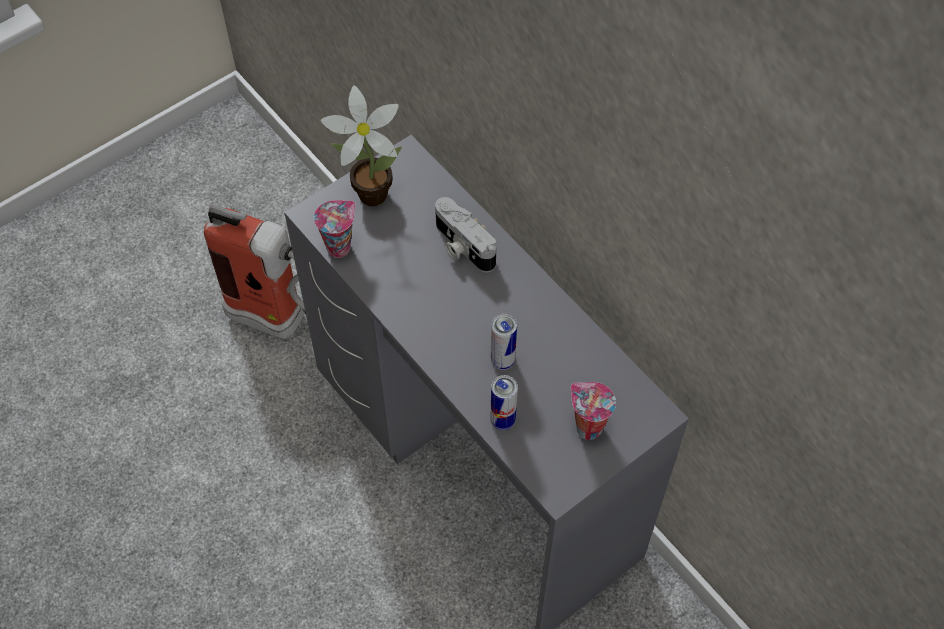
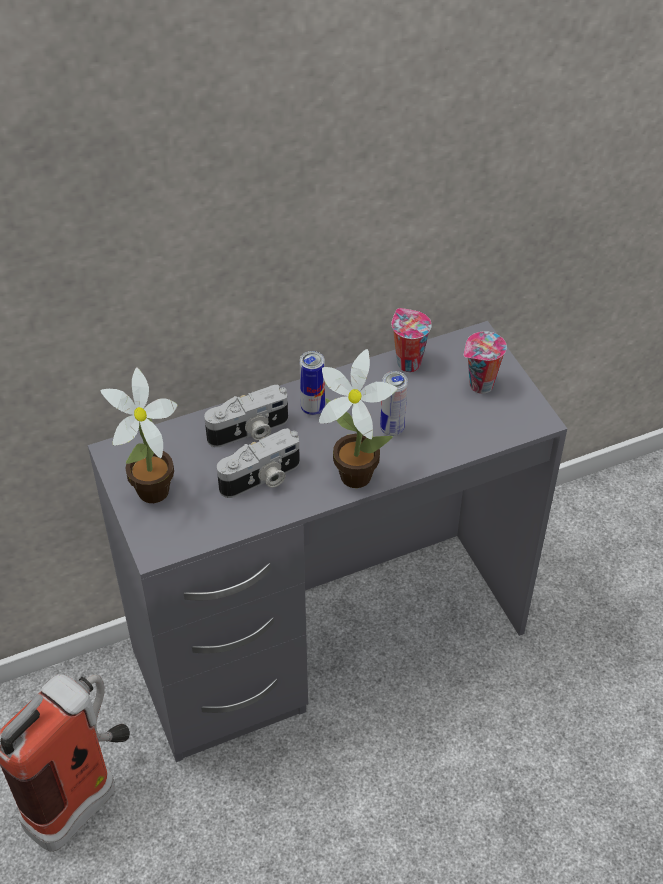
camera: 75 degrees left, 10 degrees down
(339, 246) = (208, 531): cup -> cup (407, 362)
(409, 270) = (262, 479): none -> camera
(438, 339) = (352, 472): none -> potted plant
(502, 420) = (457, 442): can -> can (312, 408)

